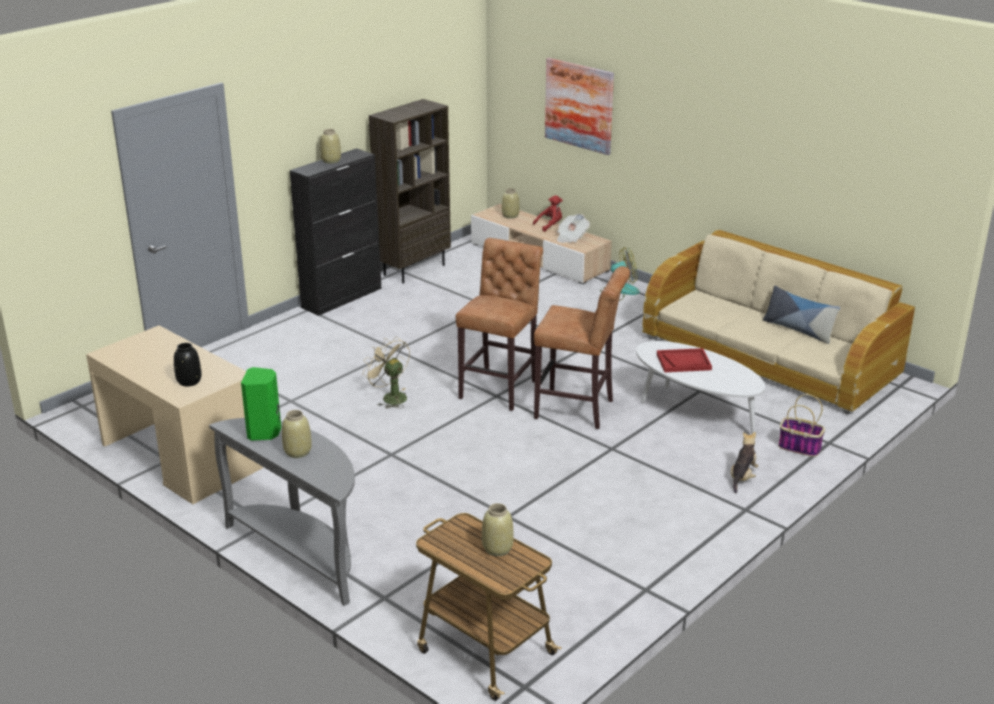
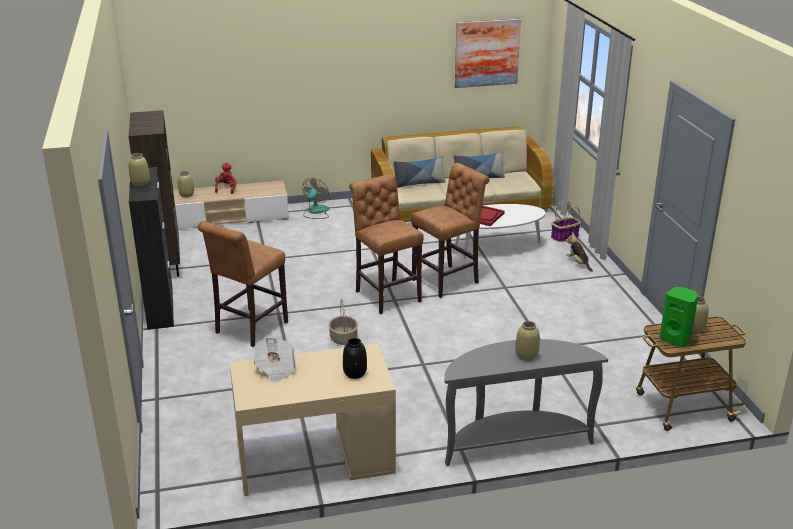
camera: 55 degrees left, 0 degrees up
(265, 432) = (484, 361): green speaker -> green speaker (676, 339)
(352, 348) = (249, 329): none -> brown stool
(390, 397) = (344, 338): beige fan -> basket
(571, 237) = (257, 189): newspaper -> newspaper (275, 369)
(579, 105) = (235, 82): picture -> picture (487, 53)
(723, 304) = (419, 183): none -> pillow

